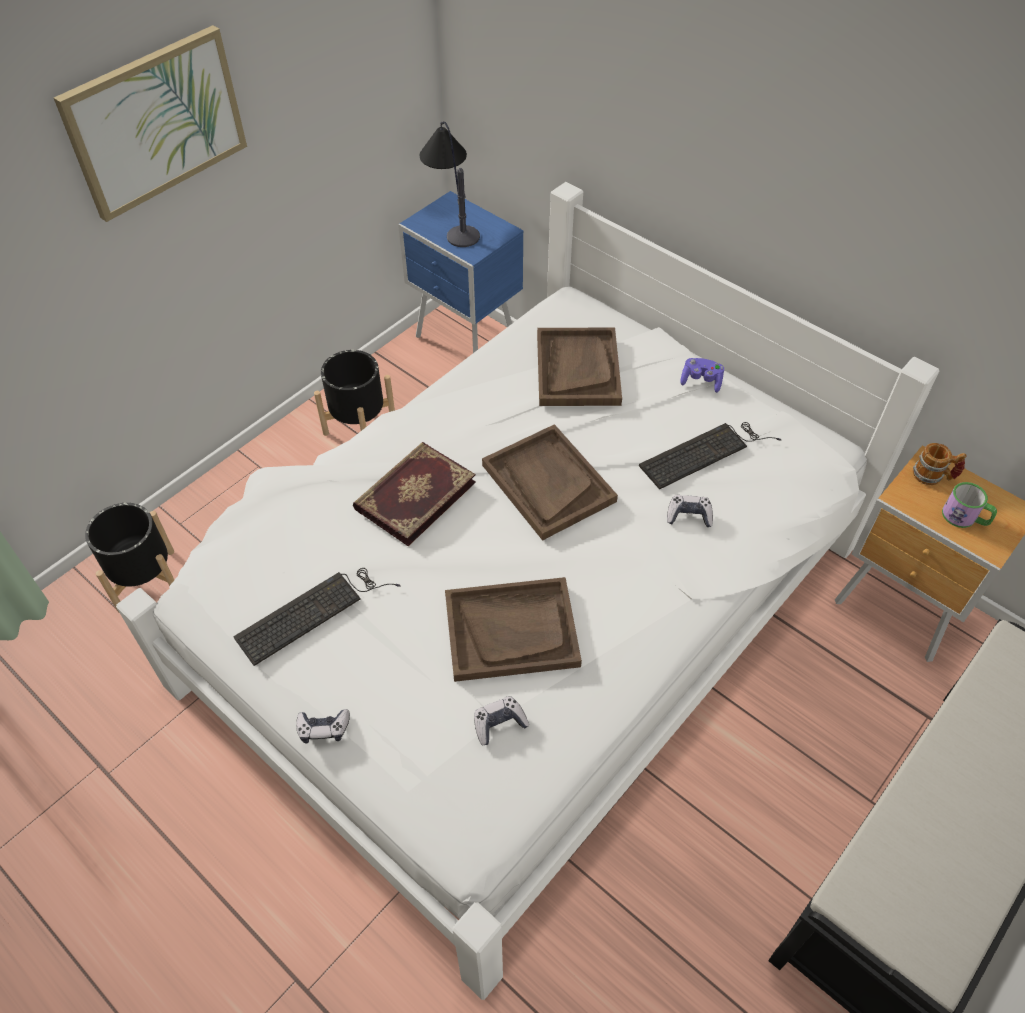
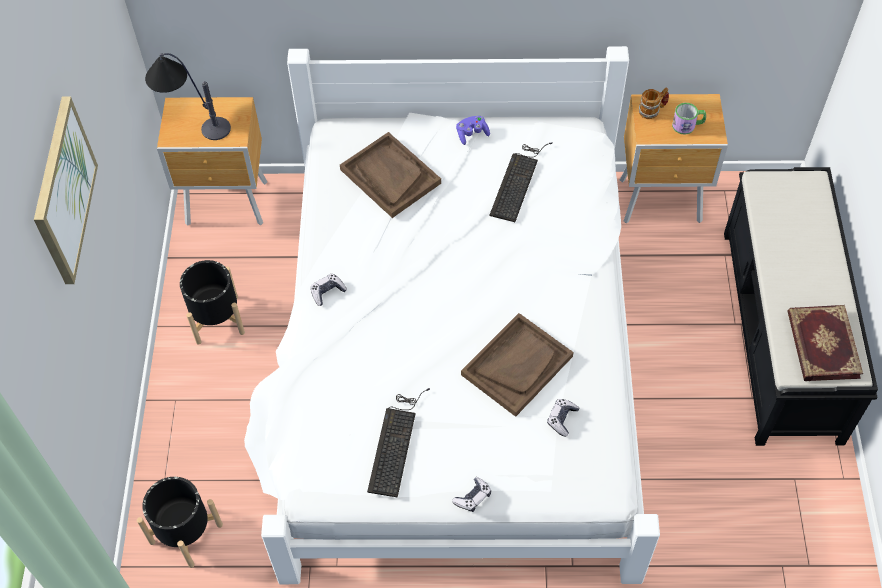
camera: 40 degrees left, 5 degrees up
(414, 494) = (377, 329): book -> book (821, 345)
(467, 342) = (229, 204): blue nightstand -> brown nightstand
(548, 483) = (449, 264): brown tray -> none
(689, 516) = (546, 226): game controller -> game controller (327, 292)

